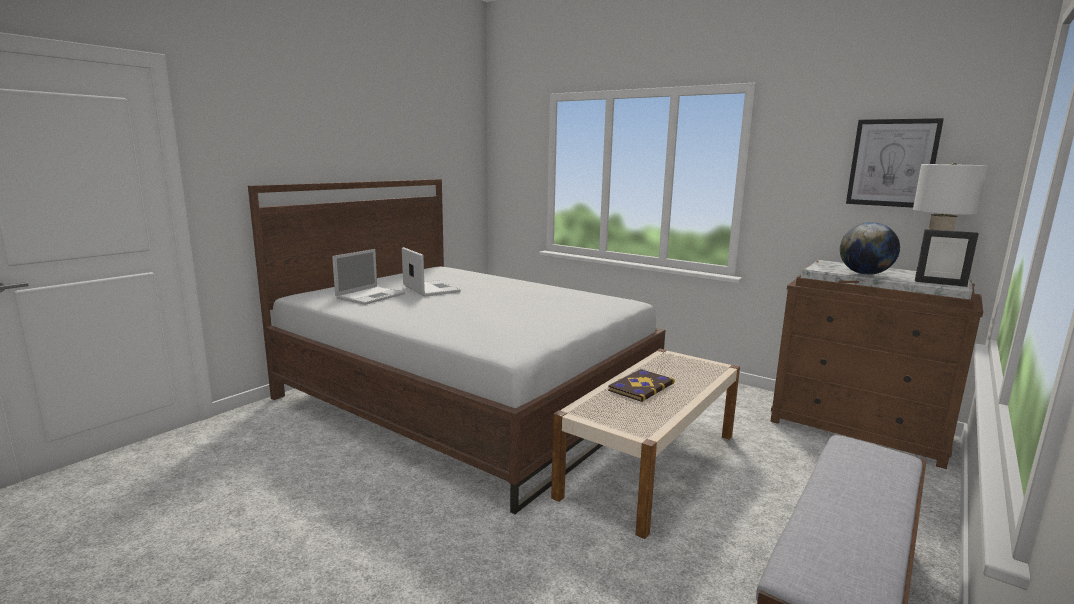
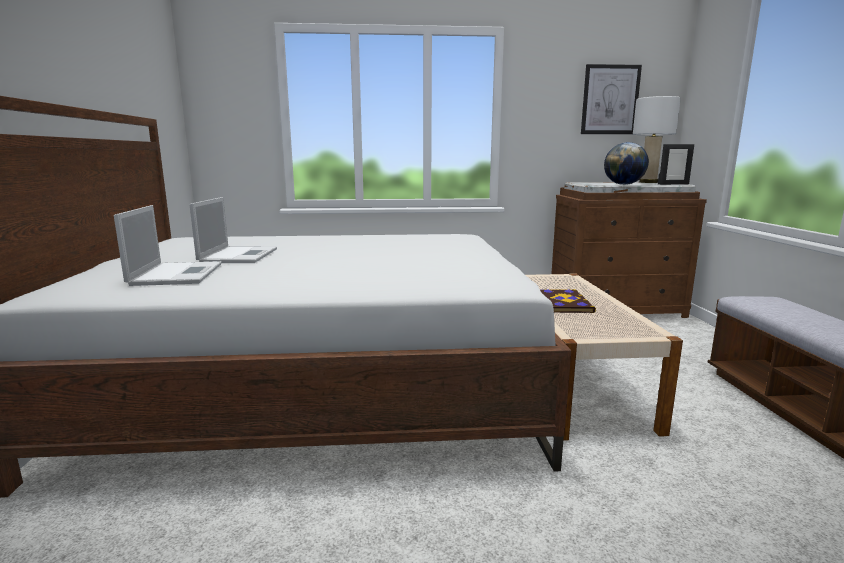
camera: 40 degrees left, 0 degrees up
(430, 289) = (239, 255): laptop -> laptop turned 75 degrees clockwise

